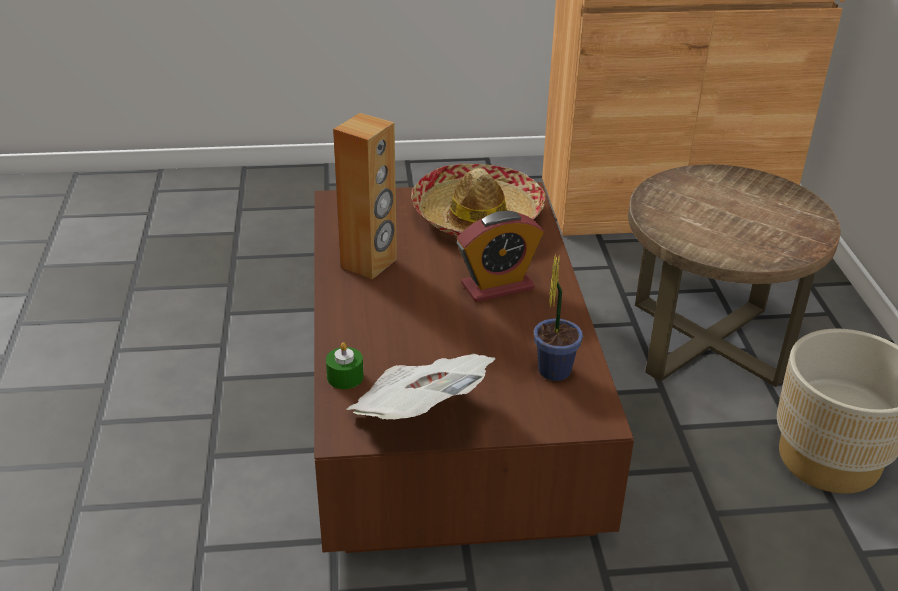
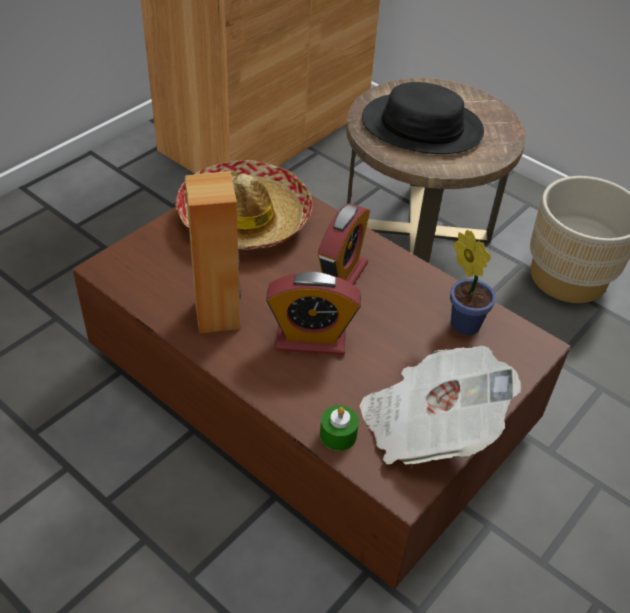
camera: 45 degrees left, 10 degrees up
(413, 312) = (311, 340): none -> alarm clock
(714, 209) = (421, 127): none -> black hat

